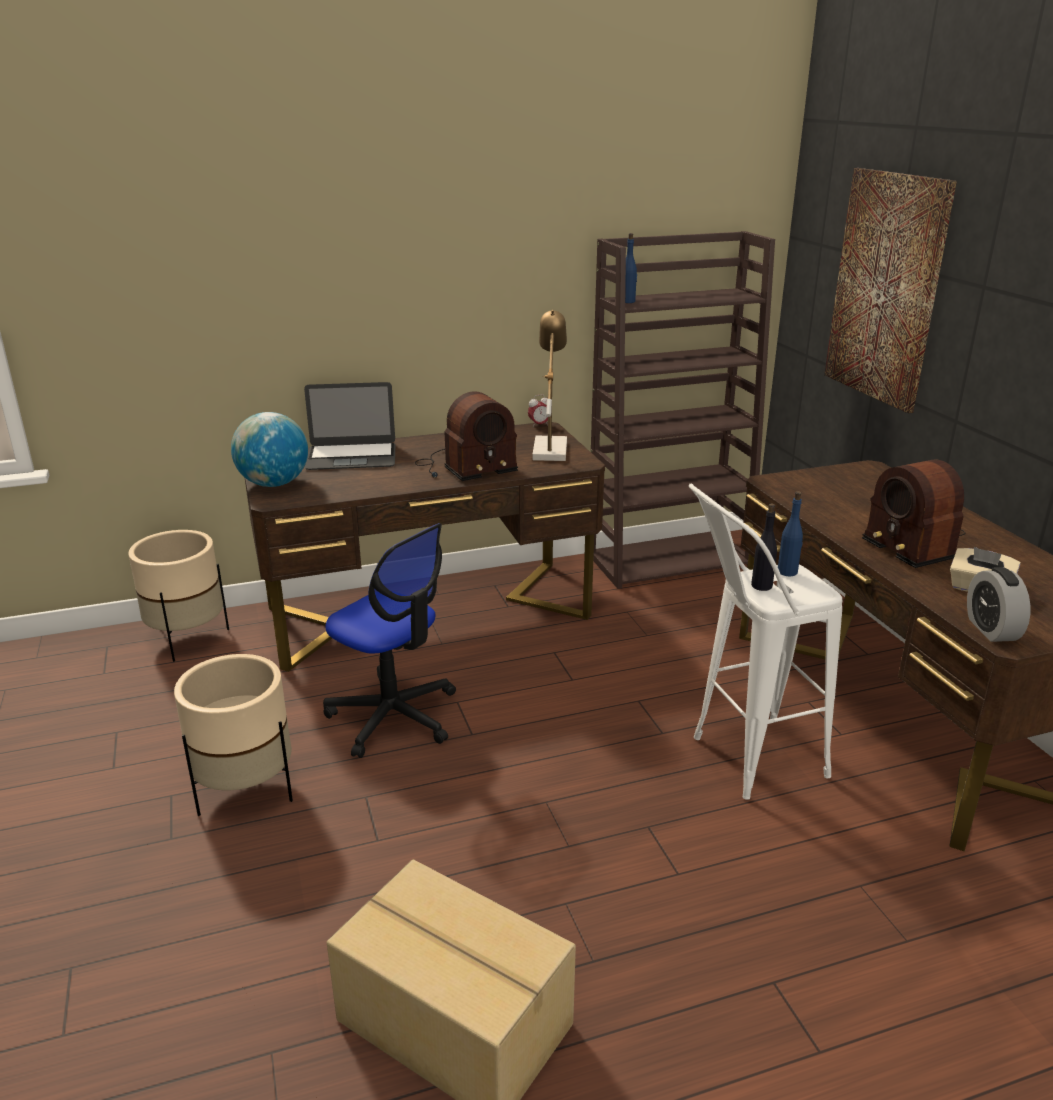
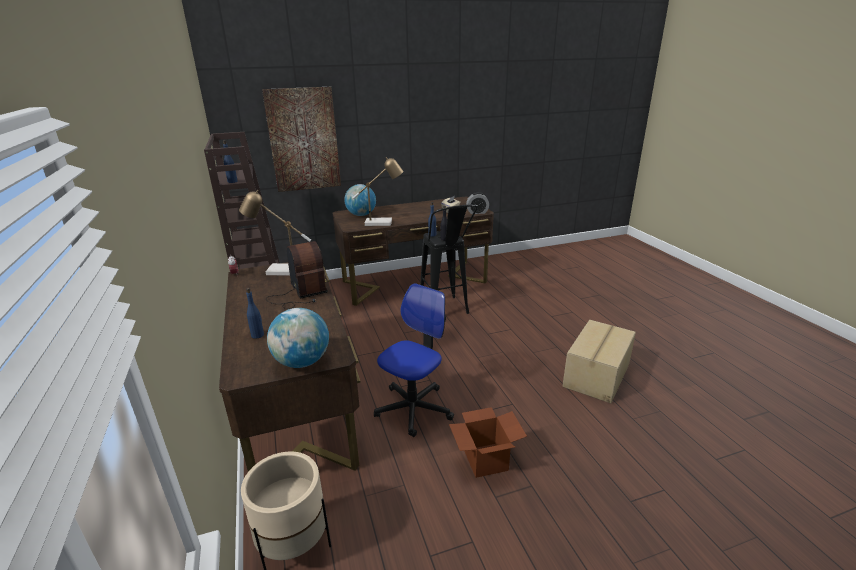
camera: 90 degrees left, 0 degrees up
(246, 791) = (486, 460): beige planter -> cardboard box
(351, 456) = (257, 335): laptop -> blue bottle
(741, 762) = (446, 312): white stool -> black stool
(822, 508) = (382, 223): none -> table lamp
(866, 486) = (361, 215): none -> globe
(911, 541) = (414, 214): radio -> none

